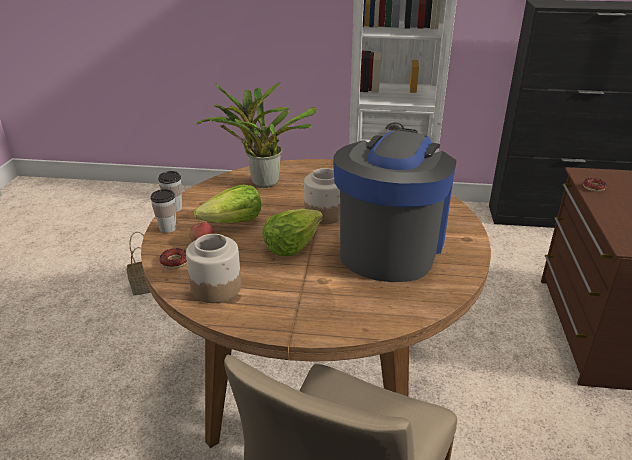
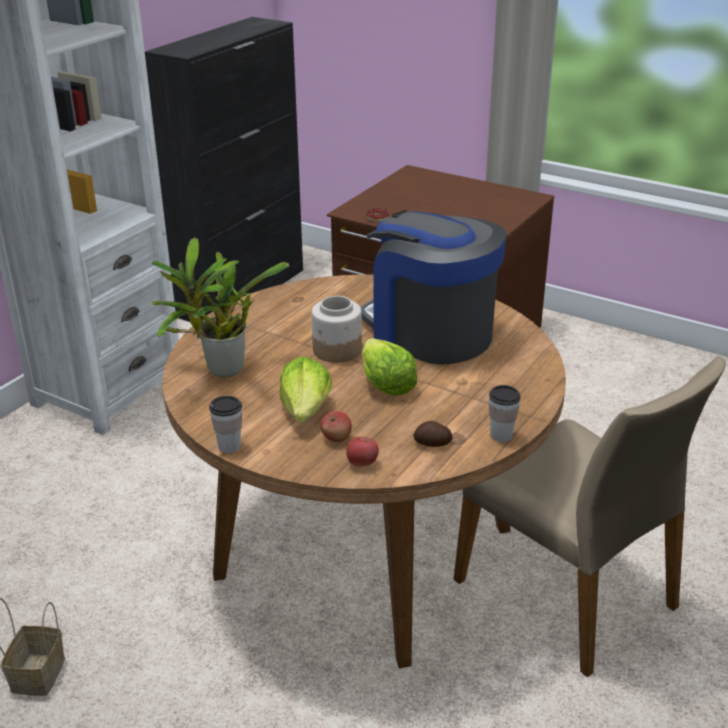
camera: 65 degrees left, 0 degrees up
(167, 228) = (278, 458): cup -> cup (501, 435)
(175, 262) = (362, 463): donut -> apple
(216, 287) = (432, 444): jar -> potato

